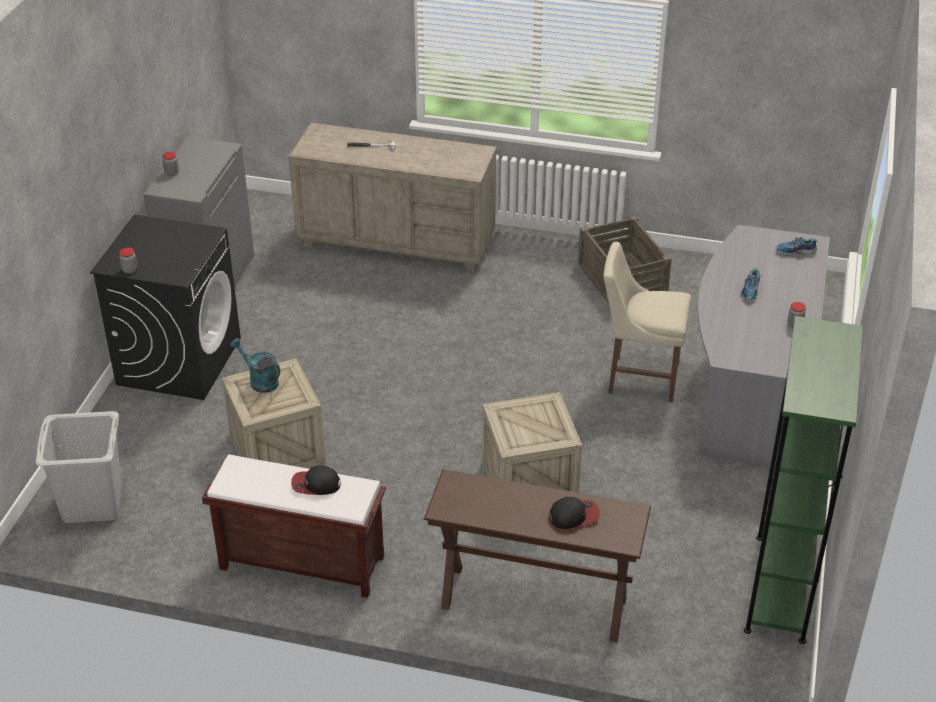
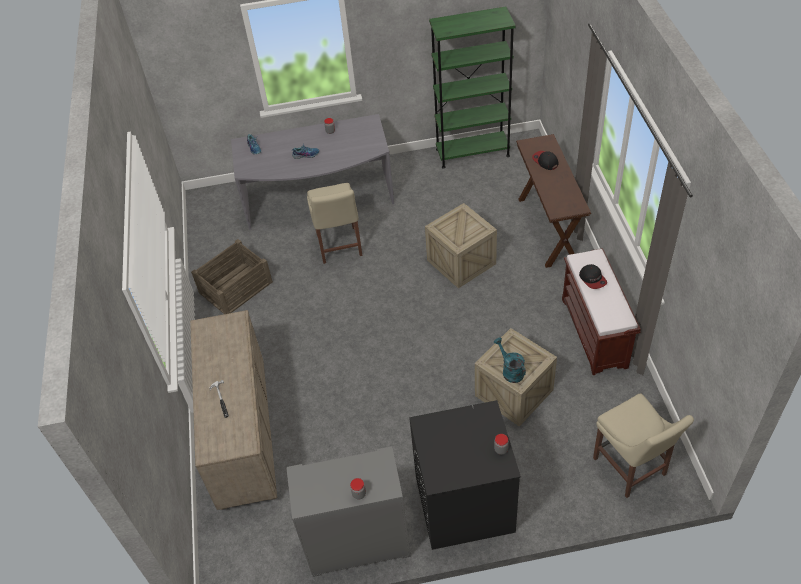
camera: 110 degrees left, 10 degrees up
(92, 503) = (631, 469): grey laundry basket -> beige chair
(259, 381) = (510, 371): turquoise watering can -> turquoise watering can turned 135 degrees clockwise

